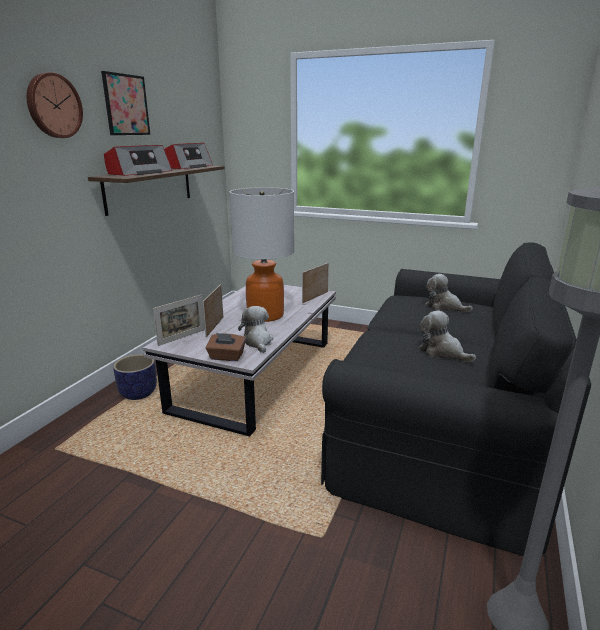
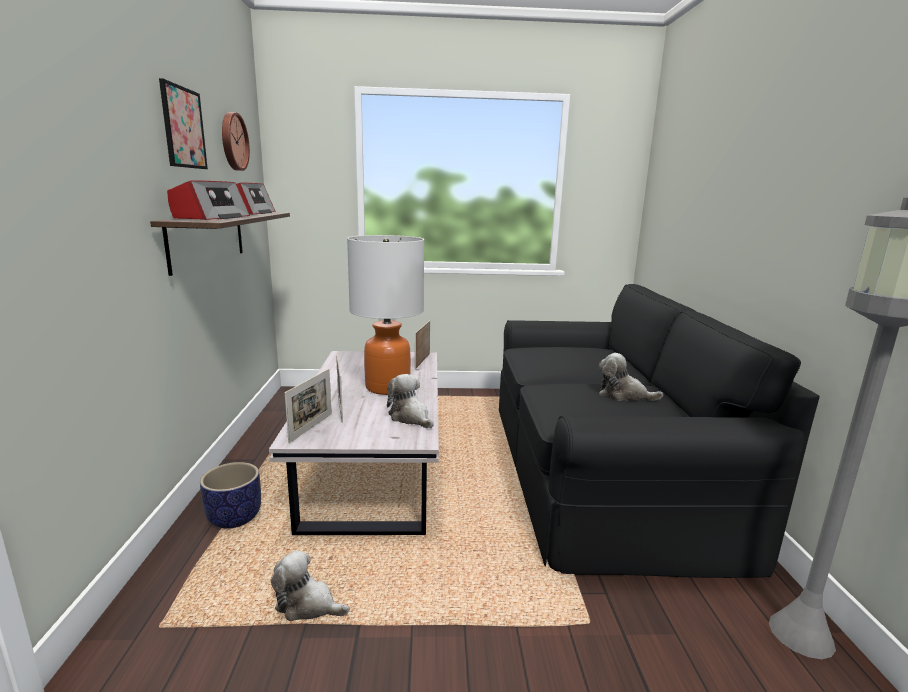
camera: 25 degrees left, 5 degrees down
(53, 106) = (112, 117): wall clock -> wall clock (233, 141)
(226, 357) = (392, 441): brown tissue box -> none
(444, 307) = (574, 353): plush toy -> plush toy (307, 605)

